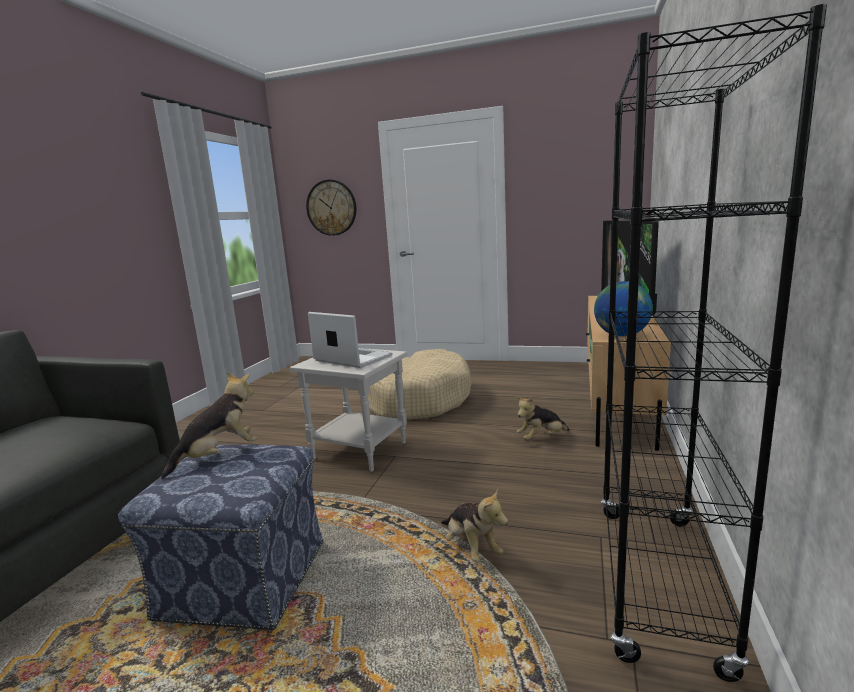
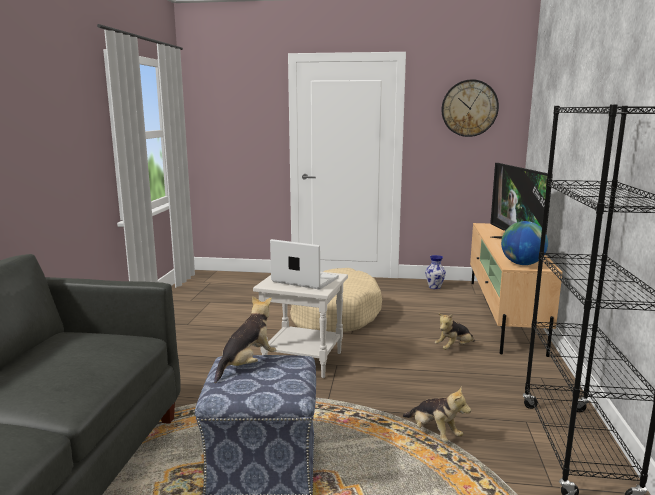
camera: 10 degrees left, 0 degrees up
(331, 208) = (235, 128): wall clock -> wall clock (469, 108)
(546, 369) = (435, 287): none -> vase

